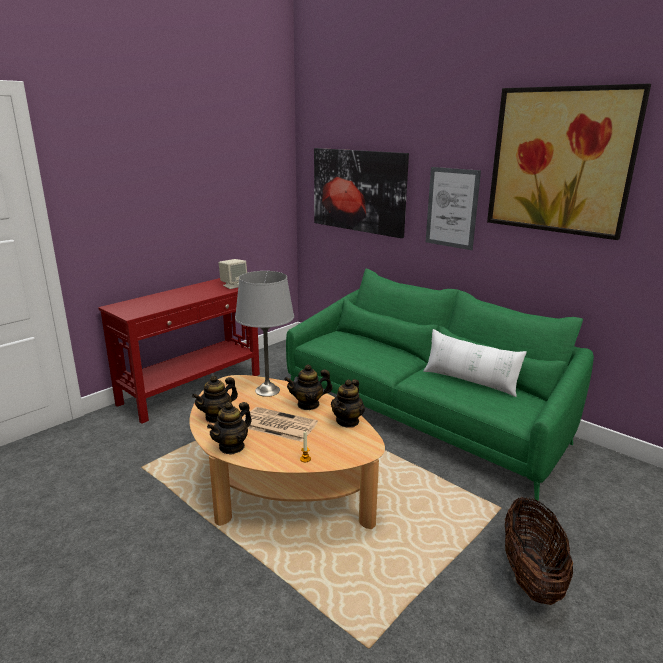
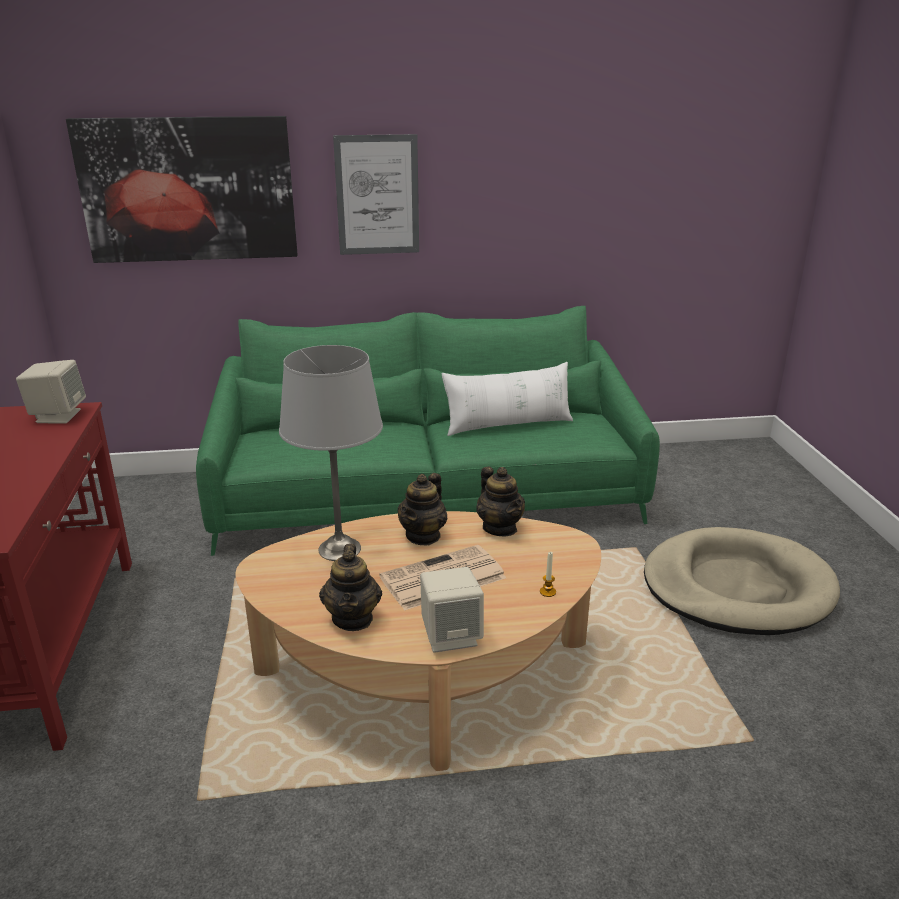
camera: 50 degrees left, 5 degrees up
(232, 447) = (451, 636): teapot -> beige speaker
(530, 575) = (736, 587): basket -> beige dog bed
(560, 161) = (527, 113): picture -> none

